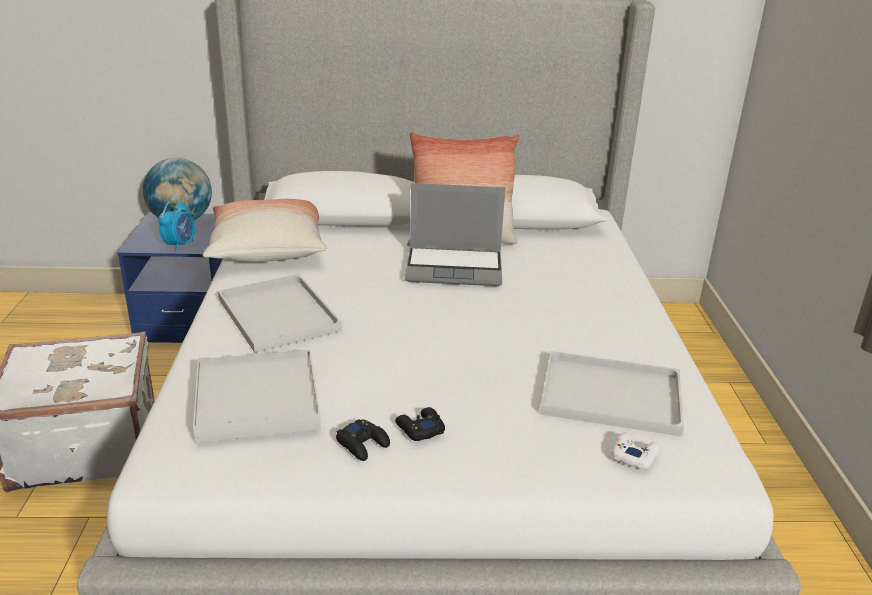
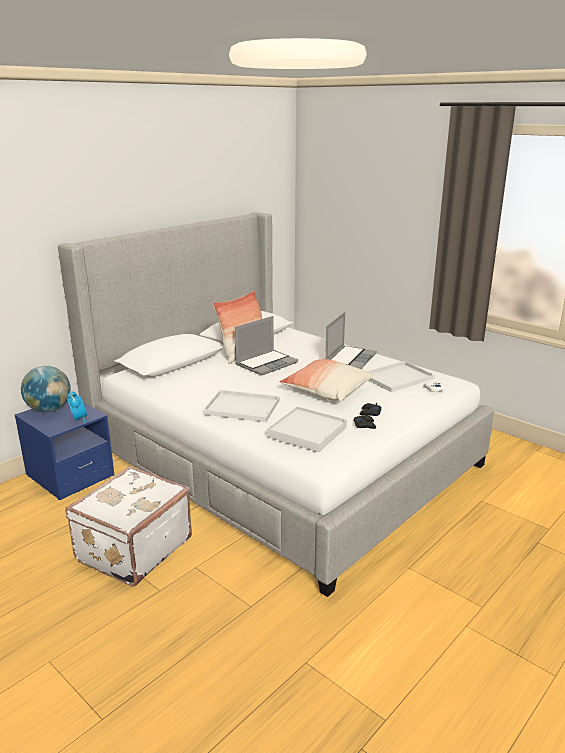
camera: 45 degrees left, 5 degrees down
(267, 248) = (170, 389): pillow -> pillow (326, 391)
(600, 320) = (350, 358): none -> laptop

